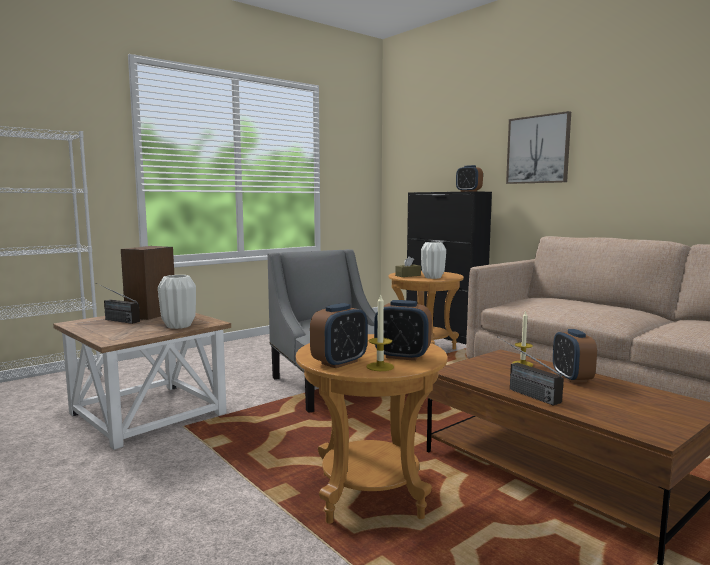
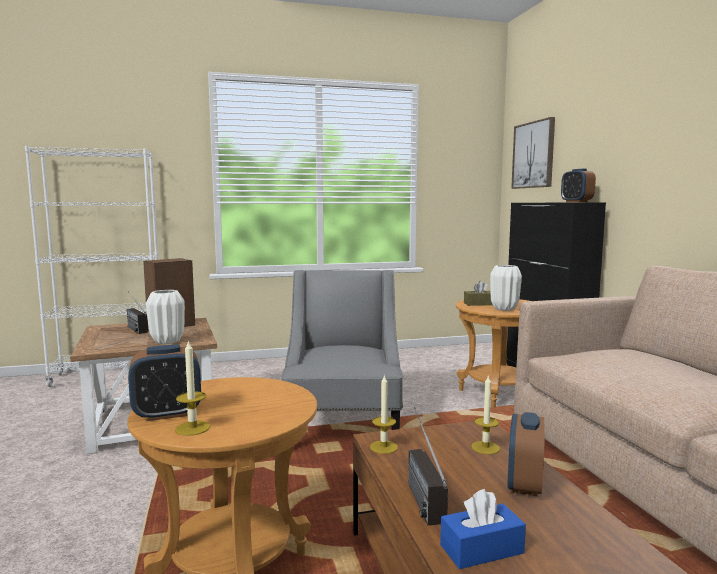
camera: 25 degrees right, 0 degrees up
(402, 356) = (245, 417): alarm clock -> none
(461, 374) = (383, 447): none -> candle
(538, 149) = (664, 145): picture -> picture (533, 155)
(597, 409) = (481, 549): none -> blue tissue box

